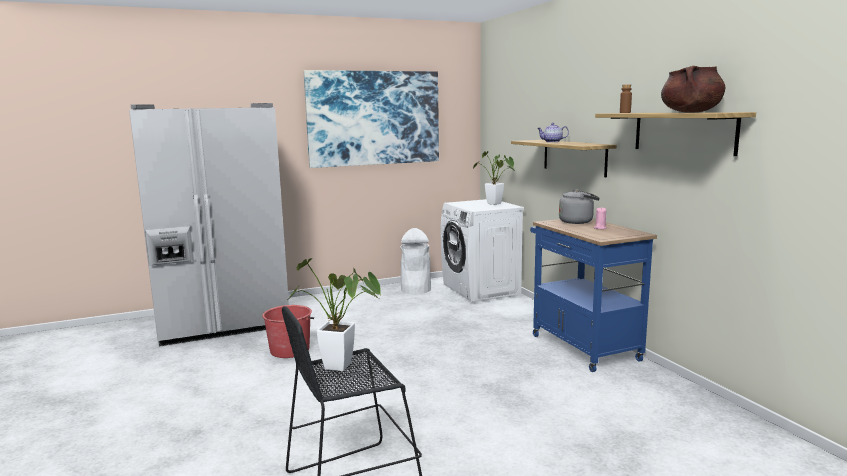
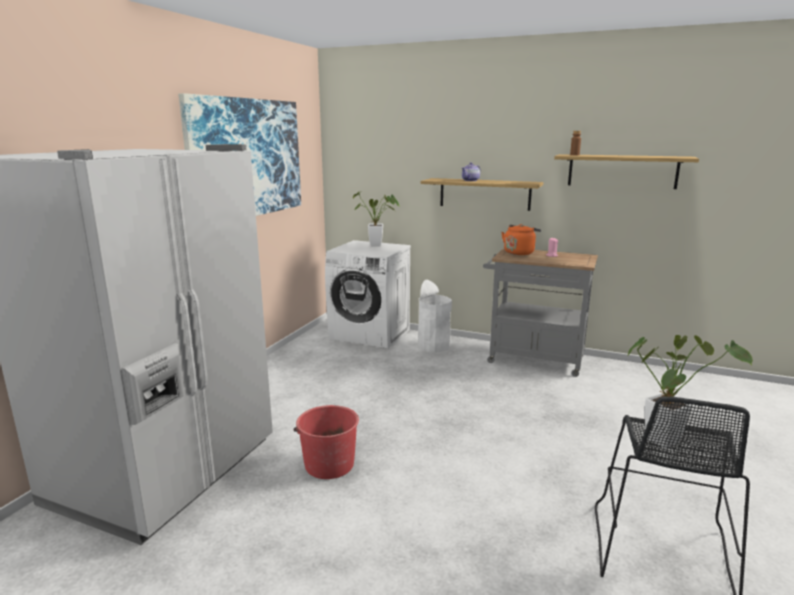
camera: 45 degrees left, 5 degrees up
(416, 289) = (310, 352): white trash can -> white trash can (434, 345)
(578, 222) = (519, 252): grey kettle -> orange kettle
(582, 346) = (532, 359): blue cart -> grey cart
(691, 112) = (652, 156): brown cooking pot -> none

